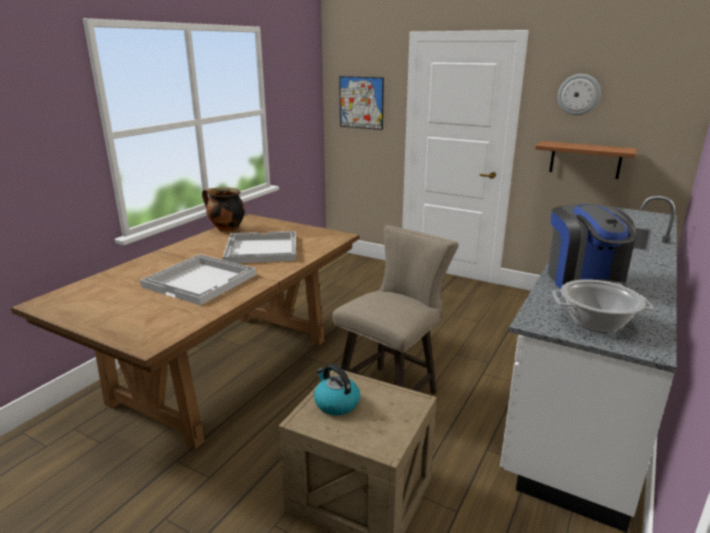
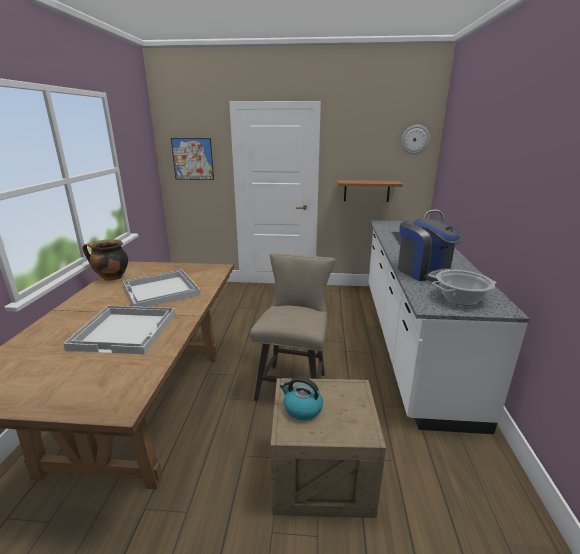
camera: 25 degrees left, 0 degrees up
(578, 94) = (359, 146): wall clock -> wall clock (415, 139)

